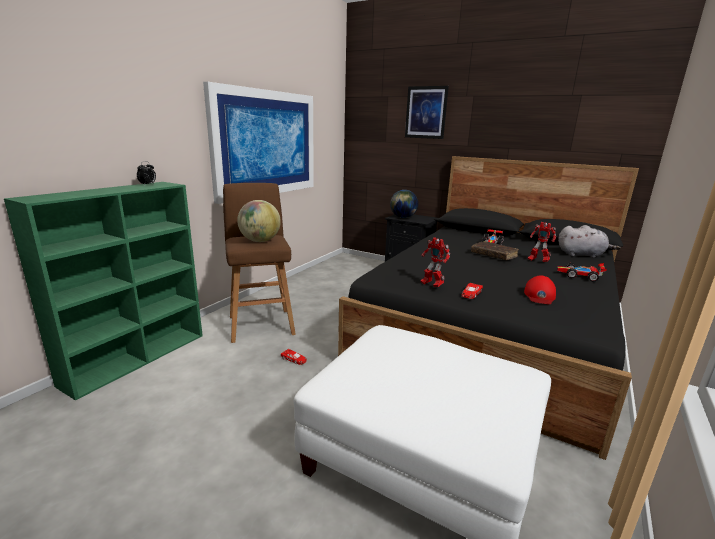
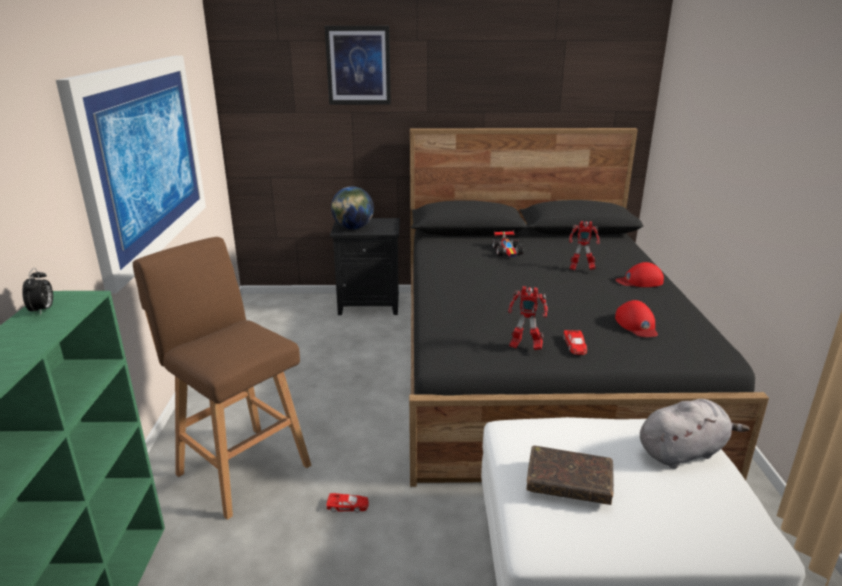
camera: 30 degrees left, 5 degrees up
(260, 241) = (241, 344): globe -> none
(493, 255) = (533, 273): brown book -> brown book (568, 483)
(580, 276) = (639, 281): toy car -> red cap
(582, 254) = (609, 245): grey plush toy -> grey plush toy (683, 452)

